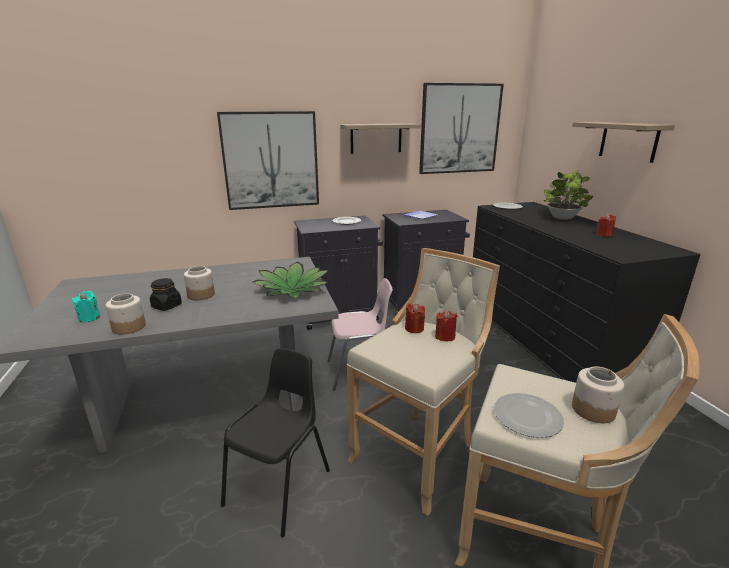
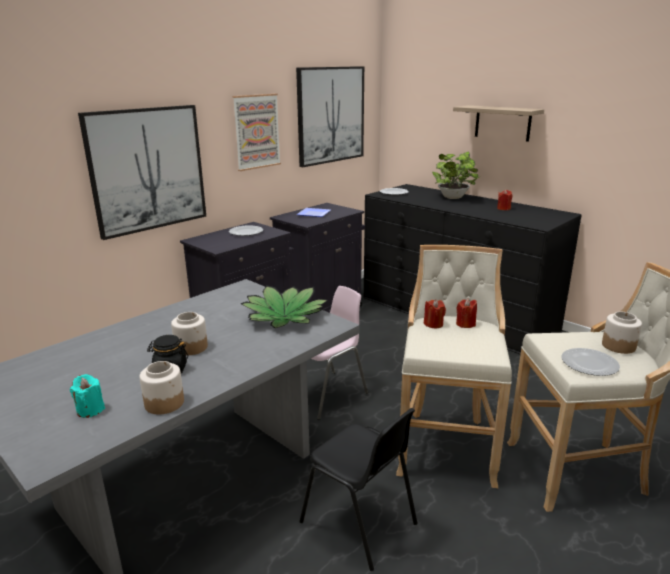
camera: 30 degrees left, 0 degrees up
(280, 487) = (359, 523): black chair -> black chair turned 135 degrees clockwise
(376, 138) = (256, 131): shelf -> picture

